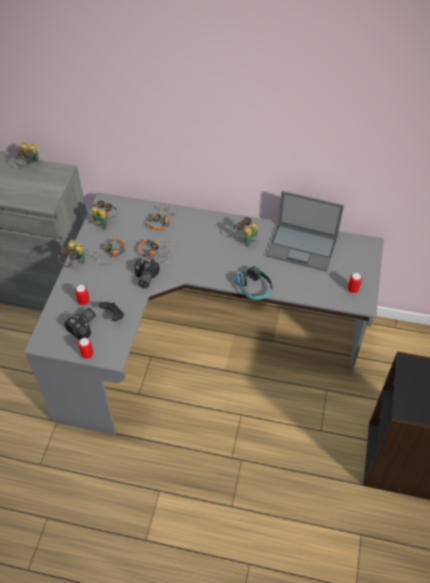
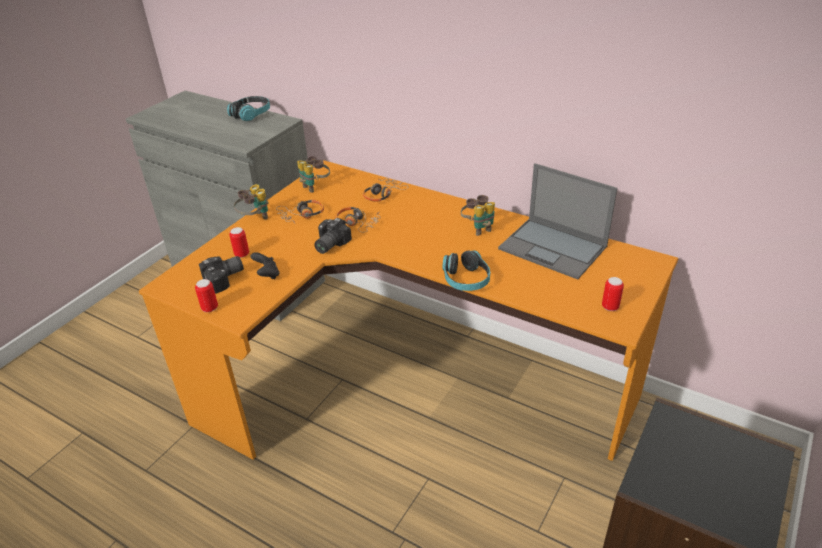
camera: 20 degrees right, 15 degrees down
(30, 167) = (251, 114): binoculars -> headphones
(199, 343) = (408, 378): grey desk -> orange desk

